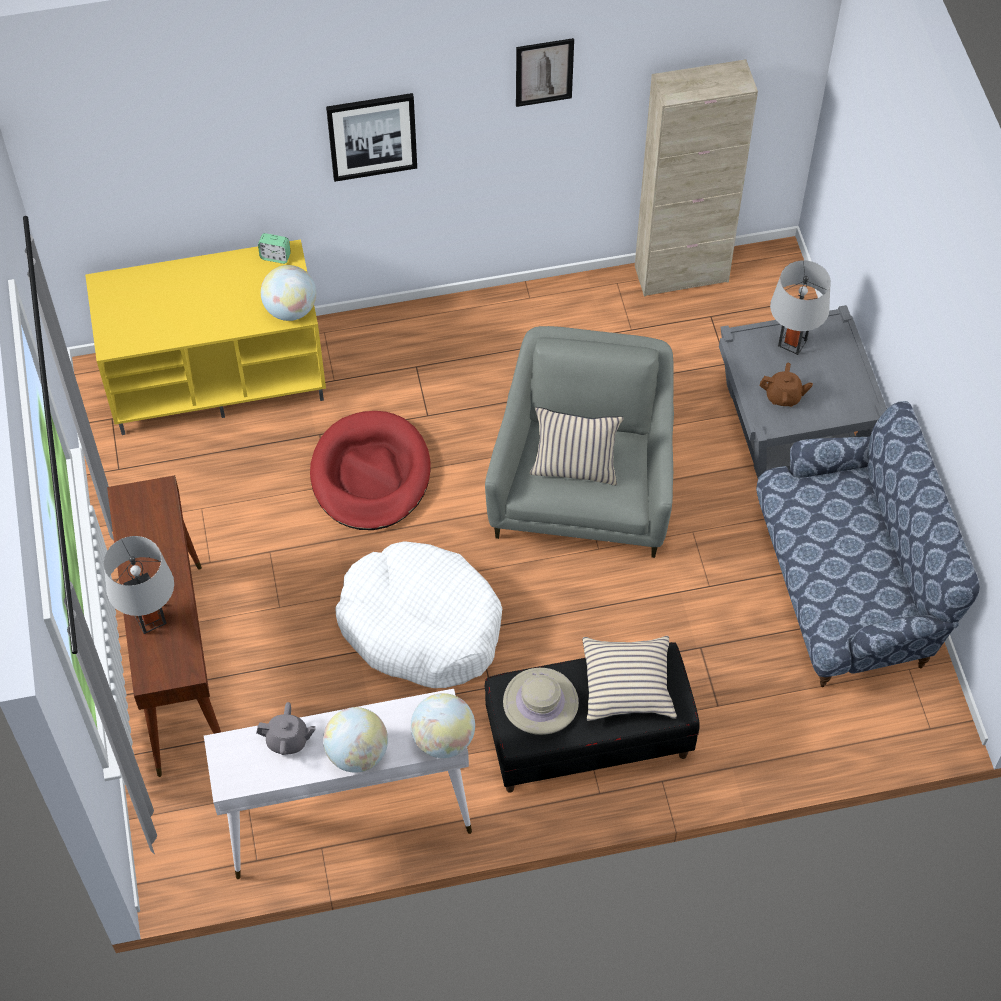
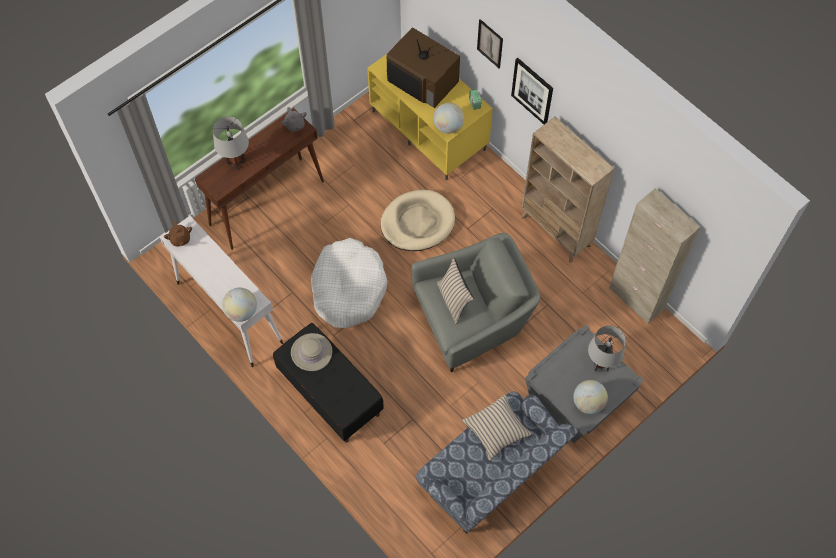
camera: 60 degrees right, 5 degrees up
(182, 301) = (422, 81): none -> television
(287, 740) = (205, 249): grey teapot -> grey teapot (295, 125)
(357, 753) = (214, 280): globe -> globe (588, 403)
(370, 474) = (417, 222): red dog bed -> beige dog bed
(510, 310) = (556, 231): none -> beige bookcase
(544, 72) = (610, 137): picture -> picture (490, 43)
(628, 683) = (344, 386): beige pillow -> beige pillow (496, 429)
(783, 396) = (562, 376): brown teapot -> brown teapot (180, 239)

